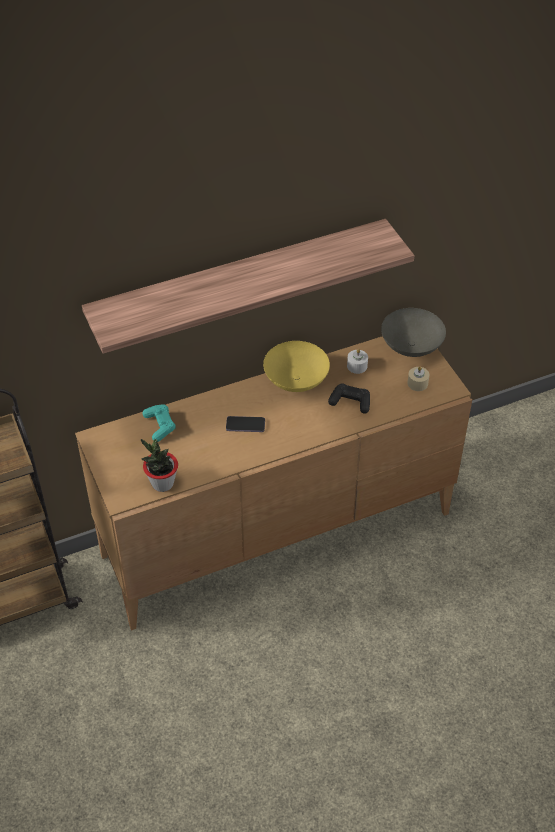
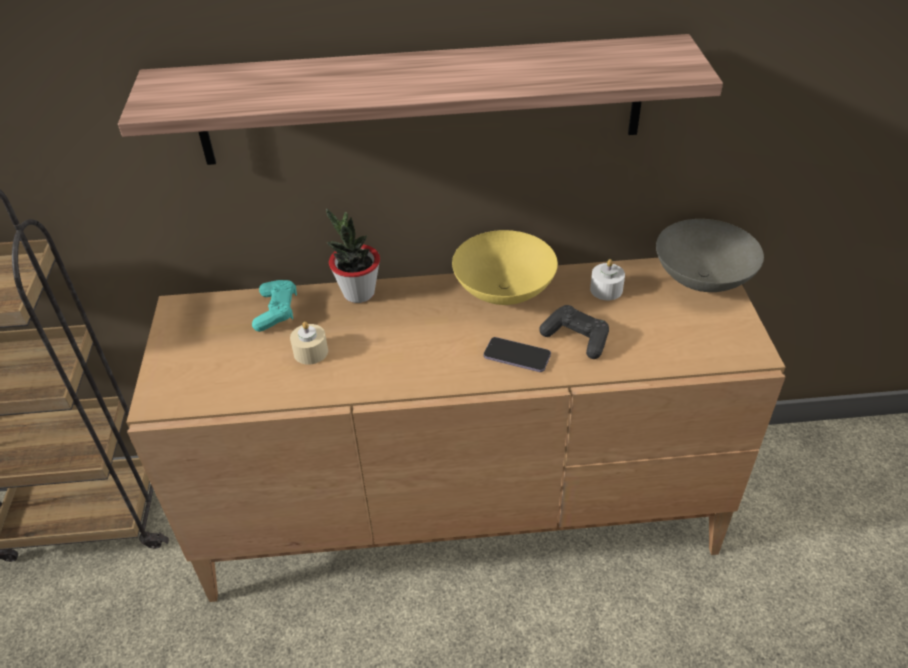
camera: 20 degrees right, 5 degrees down
(162, 483) = (230, 393): potted plant -> potted plant (358, 293)
(245, 425) = (399, 336): phone -> phone (517, 356)
(417, 383) = (696, 333): beige candle -> beige candle (310, 352)

